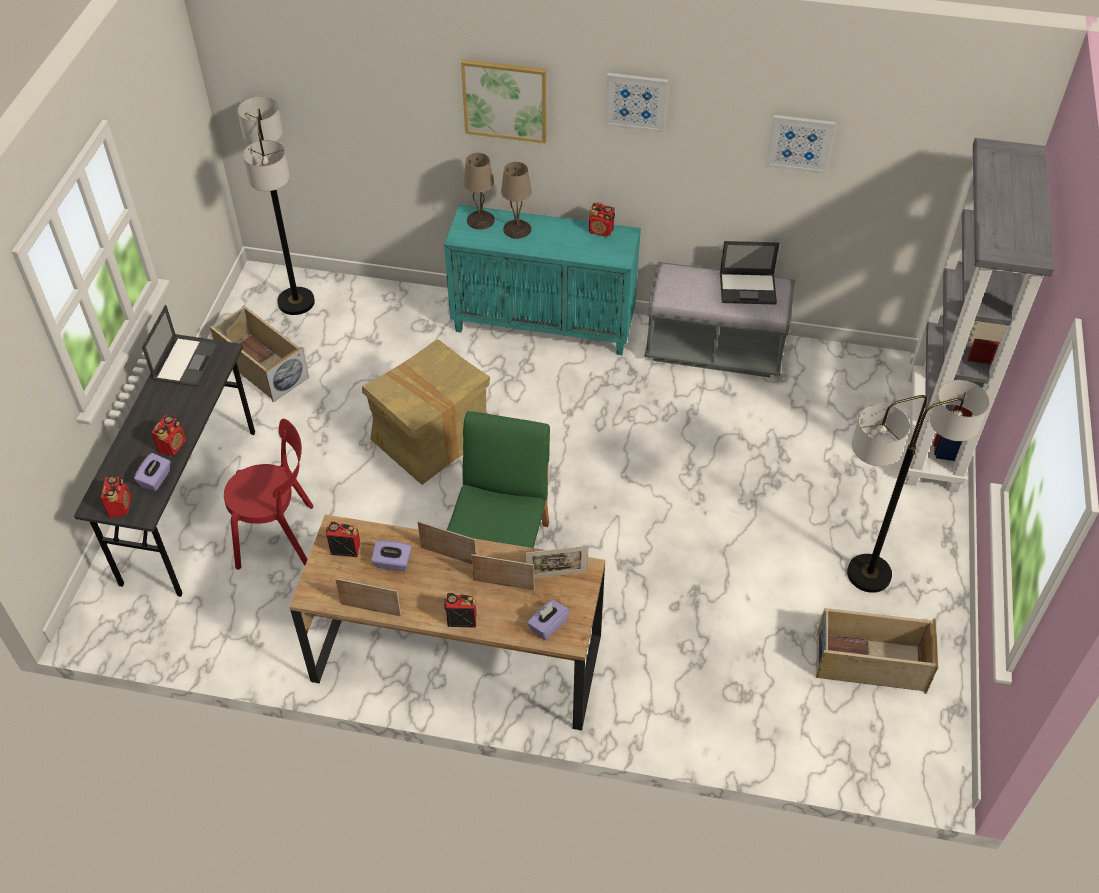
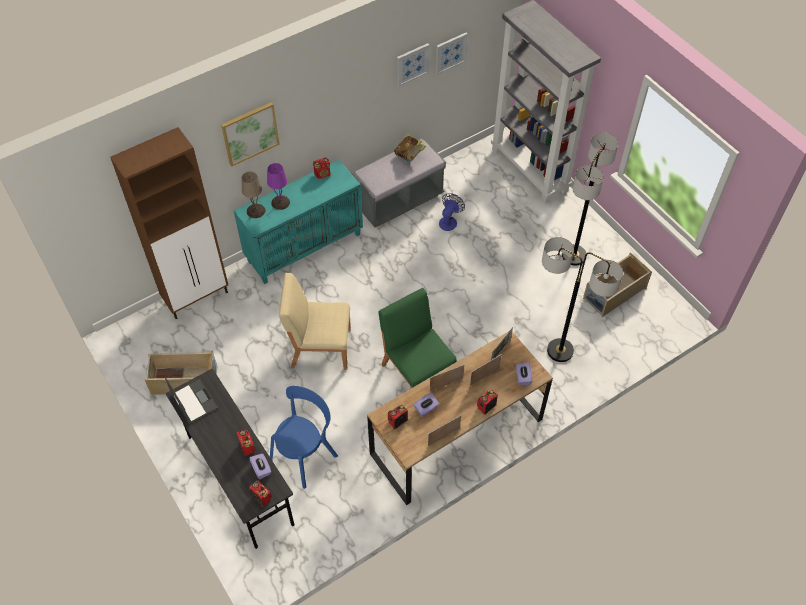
camera: 45 degrees left, 5 degrees up
(280, 536) = (306, 454): red chair -> blue chair
(296, 302) = (157, 332): floor lamp -> floor lamp (560, 350)
(374, 296) = (197, 297): none -> brown cabinet
(431, 439) = (320, 347): cardboard box -> beige chair
(517, 229) = (280, 202): beige table lamp -> purple table lamp
(636, 101) = (324, 91): picture -> picture (450, 53)
(748, 288) = (409, 156): laptop -> book
(749, 415) = (449, 221): none -> fan

